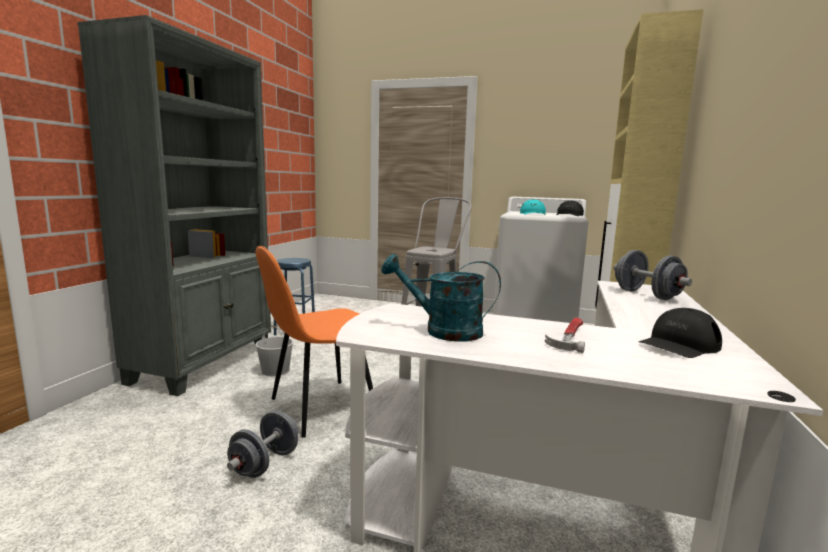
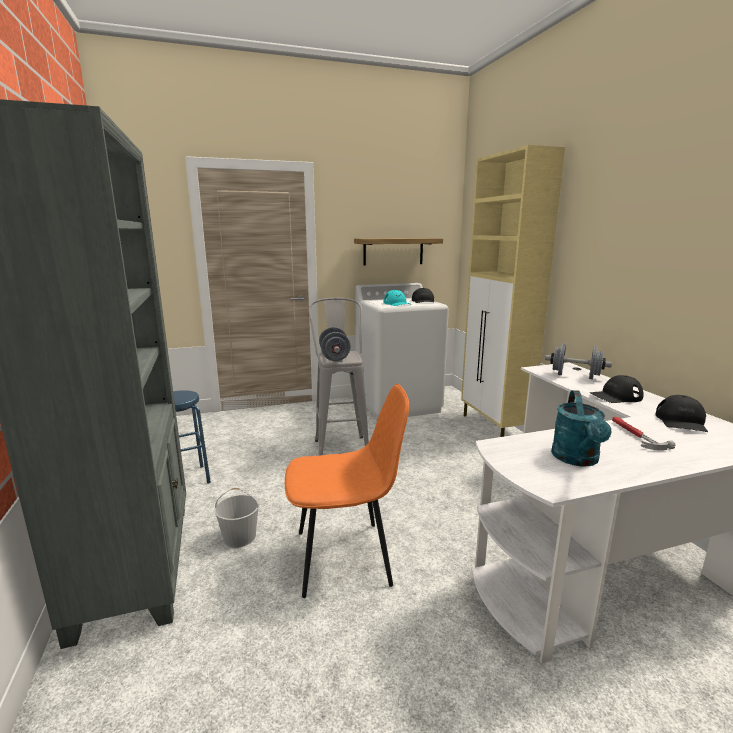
camera: 35 degrees left, 5 degrees up
(265, 463) = (385, 641): grey dumbbell -> grey dumbbell (334, 357)
(320, 407) = (346, 557): orange chair -> orange chair turned 120 degrees counterclockwise
(443, 331) = (577, 460): turquoise watering can -> turquoise watering can turned 60 degrees counterclockwise
(556, 163) = (393, 251): none -> shelf
(650, 314) = (615, 396): none -> black cap

